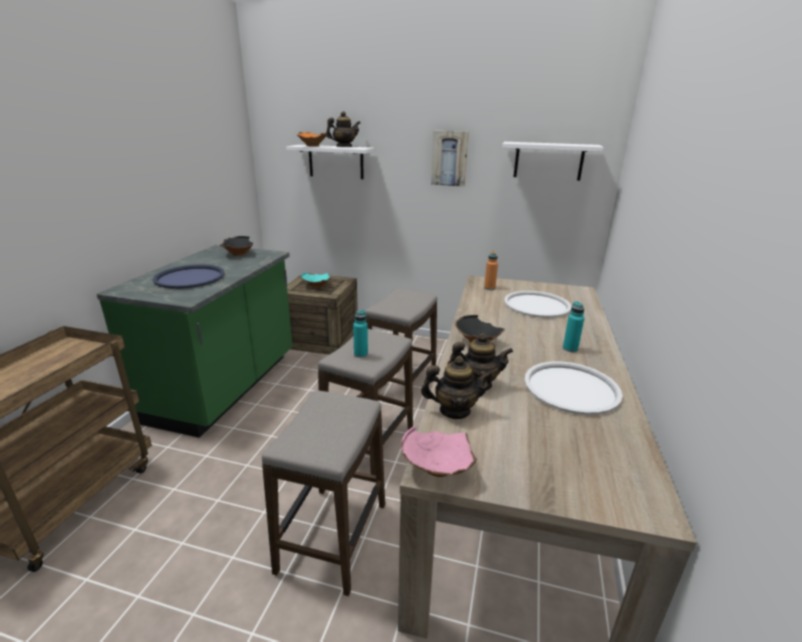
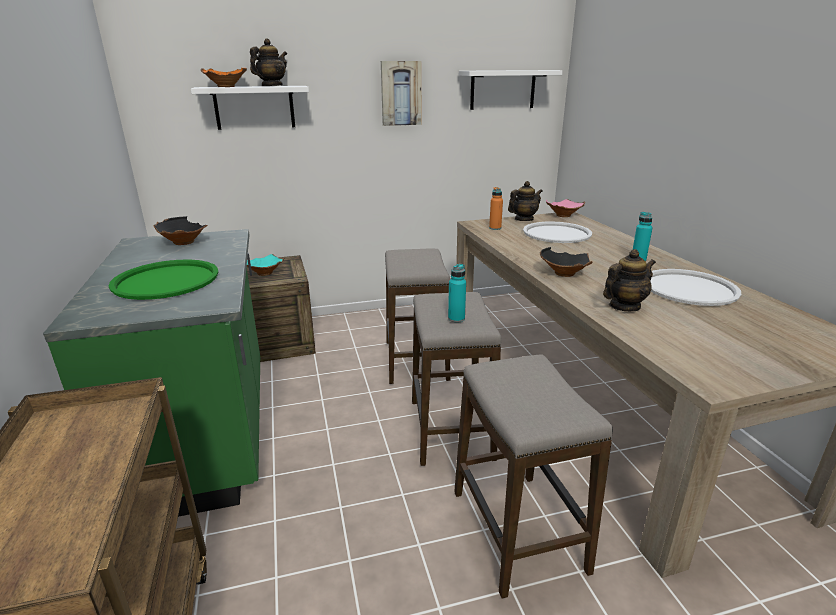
camera: 30 degrees left, 0 degrees up
(189, 277) = (166, 281): blue tray -> green tray
(437, 469) = (713, 380): pink bowl -> pink bowl (564, 216)
(454, 410) = (645, 332): teapot -> teapot (523, 219)

